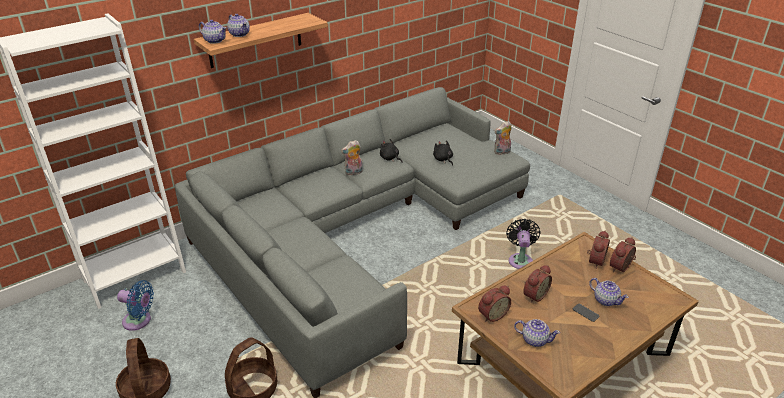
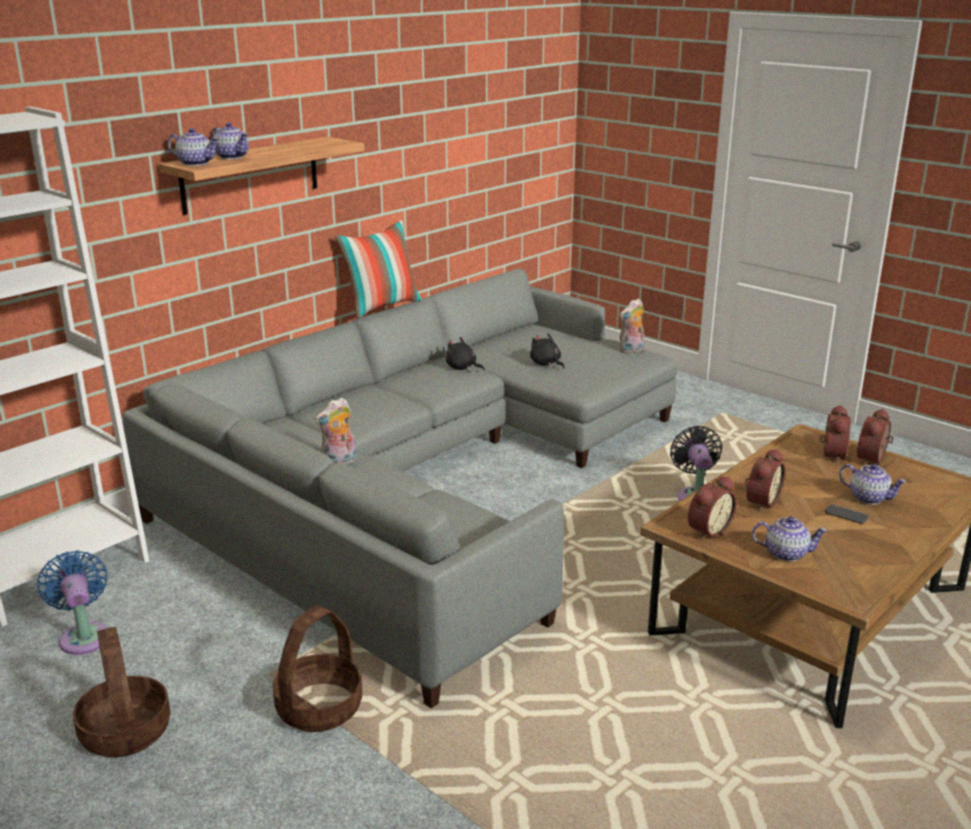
camera: 10 degrees left, 10 degrees down
(139, 321) = (84, 636): blue fan -> blue fan turned 120 degrees counterclockwise
(343, 115) = (382, 307): none -> pillow
(353, 172) = (411, 388): plush toy -> plush toy (339, 462)

